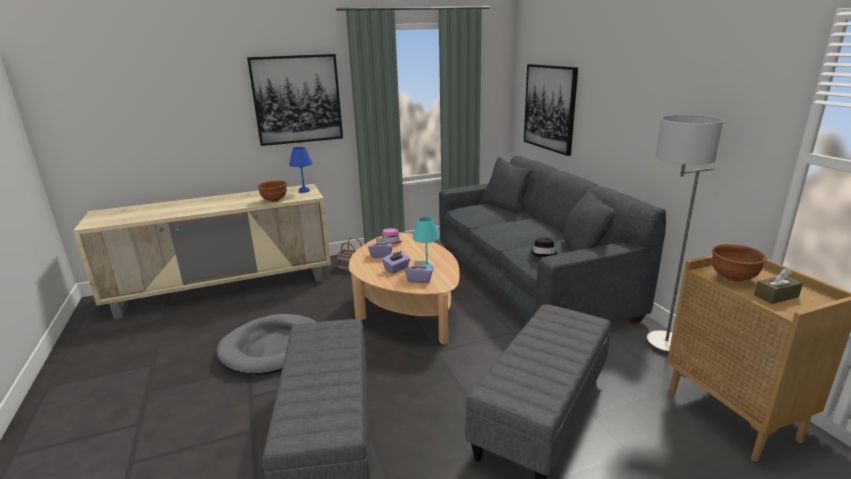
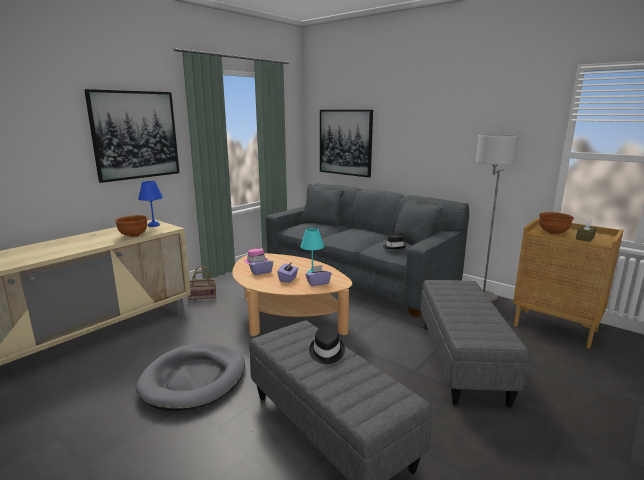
camera: 30 degrees left, 5 degrees down
(334, 357) = (326, 352): none -> black hat

